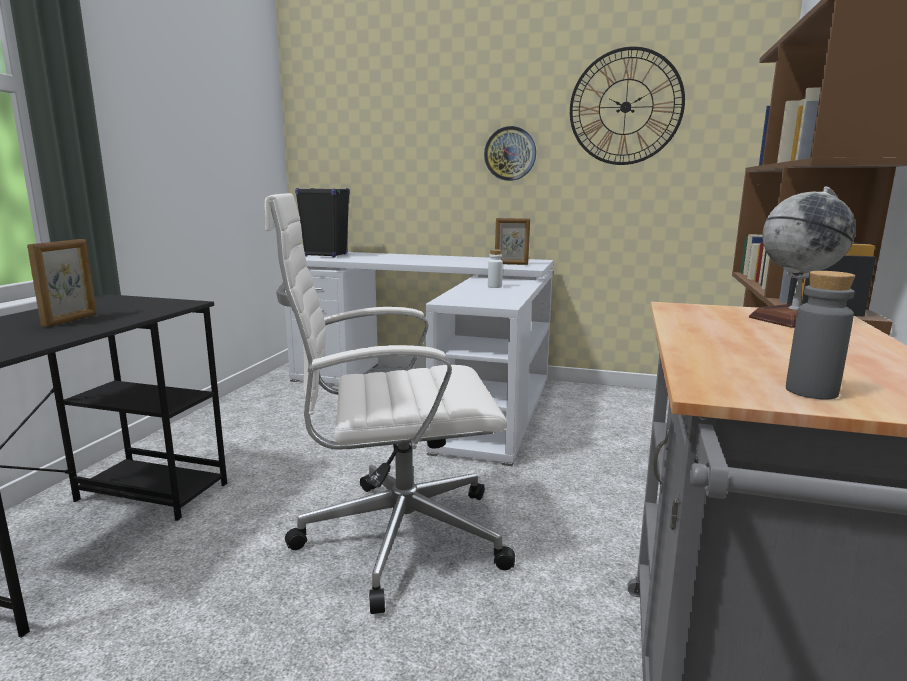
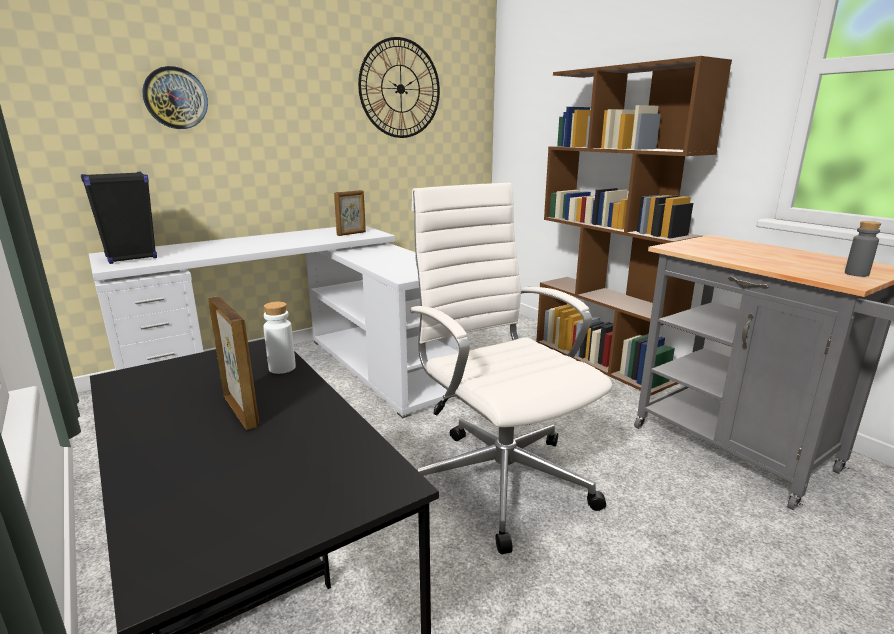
camera: 50 degrees left, 5 degrees up
(395, 537) = (500, 477): white office chair -> white office chair turned 120 degrees clockwise
(494, 286) = (384, 256): white bottle -> white bottle (282, 368)
(510, 153) = (310, 128): wall clock -> wall clock (175, 98)
(794, 319) = (720, 243): globe -> none

